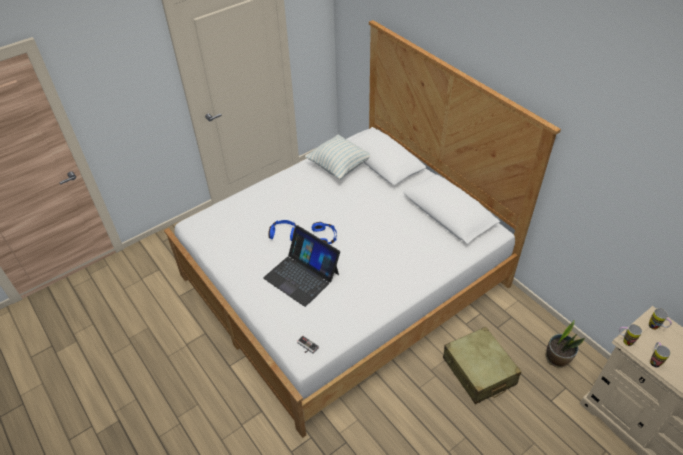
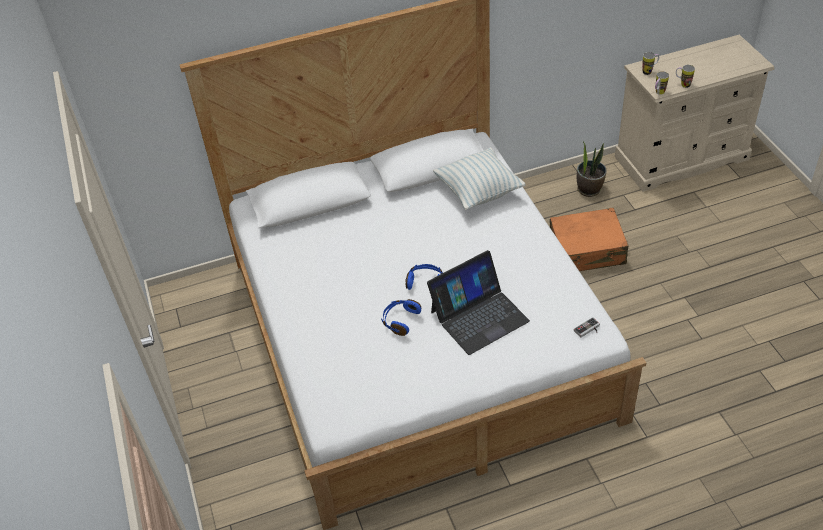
camera: 70 degrees left, 0 degrees up
(339, 166) = (296, 244): pillow -> pillow (478, 192)
(479, 371) = (587, 250): beige suitcase -> orange suitcase

